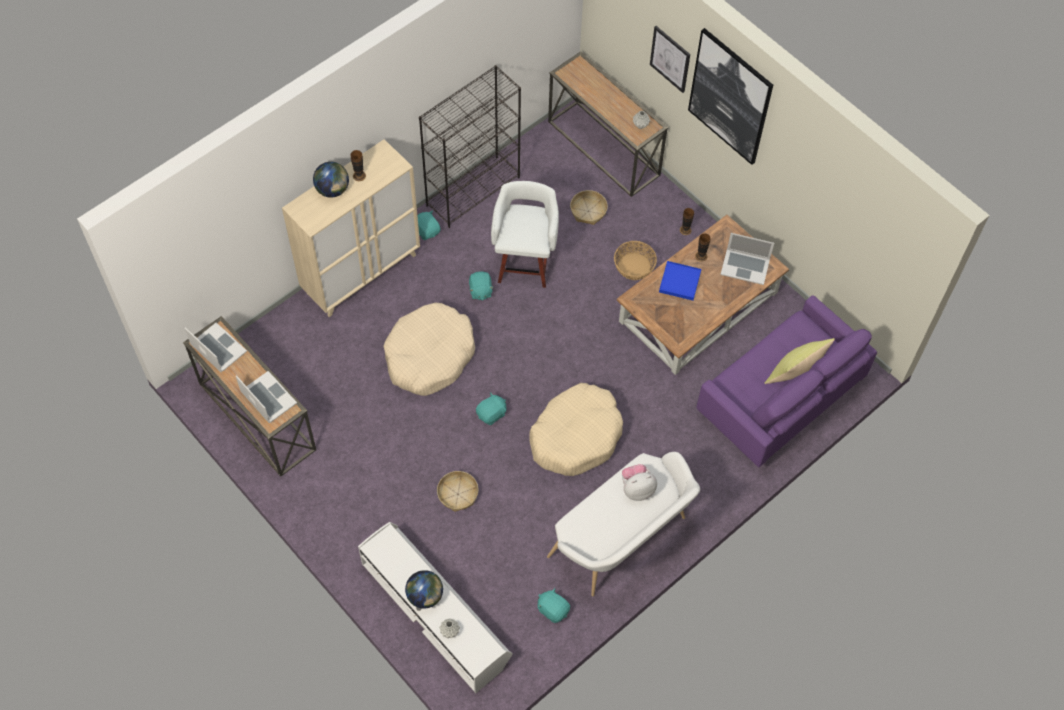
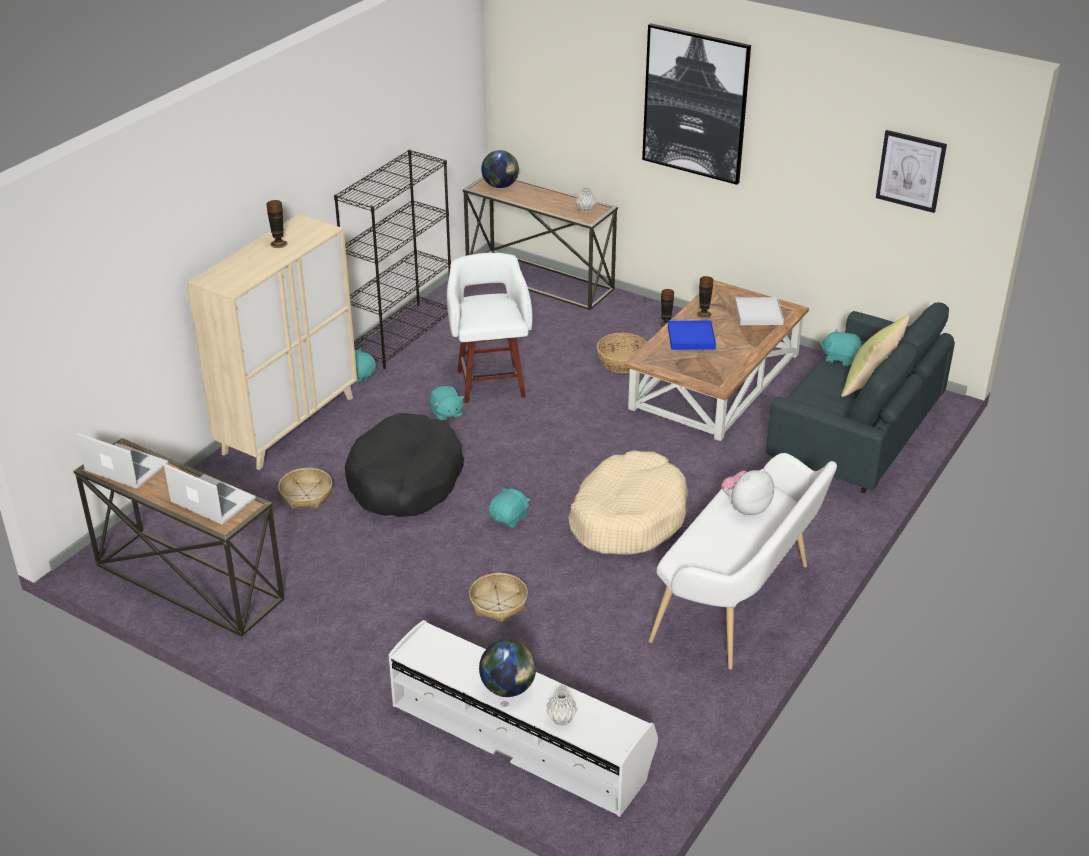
camera: 15 degrees left, 25 degrees down
(333, 190) = (249, 259): globe -> globe (500, 186)
(429, 356) = (405, 481): beige dog bed -> black dog bed
(553, 609) = (684, 696): turquoise plush toy -> turquoise plush toy (840, 358)
(588, 211) = (546, 328): basket -> basket (306, 495)
(670, 59) = (610, 102): picture -> picture (911, 171)
(745, 266) = (758, 314): laptop -> white tray
(779, 399) = (854, 439): purple sofa -> grey sofa

